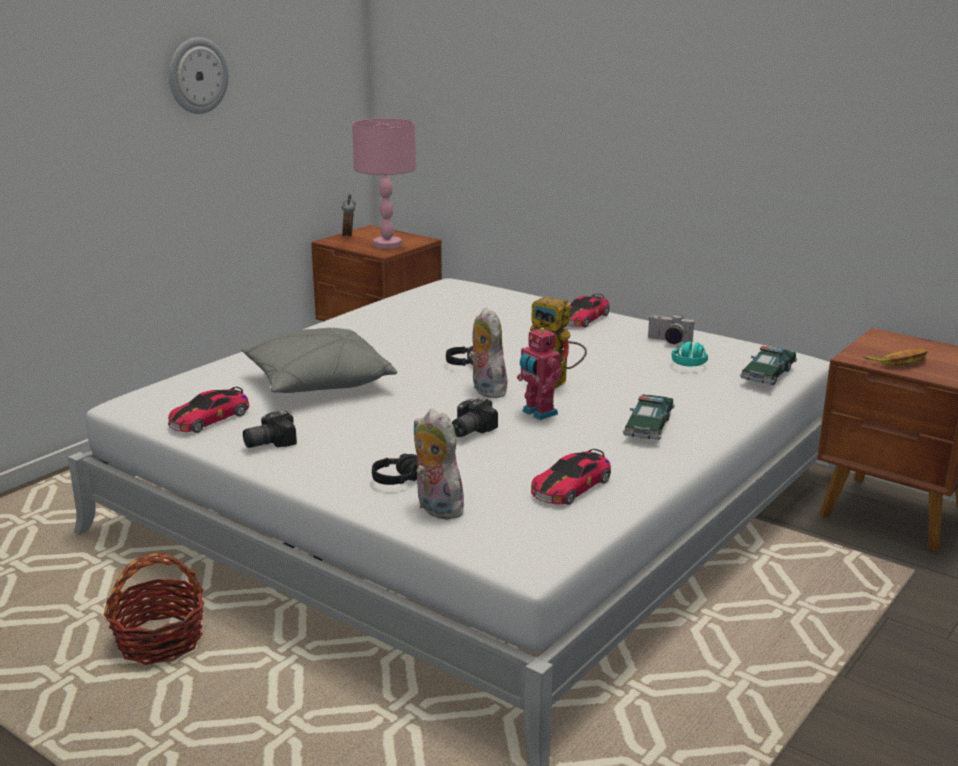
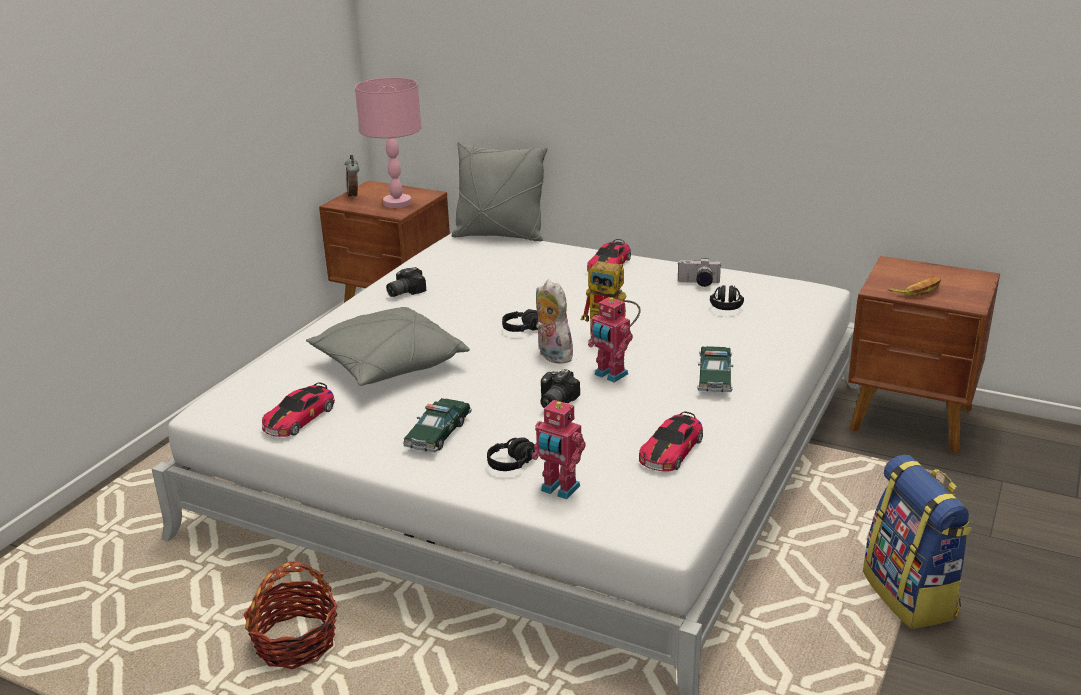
camera: 10 degrees left, 5 degrees up
(197, 75) = (206, 58): wall clock -> none
(268, 442) = (369, 438): camera -> camera (403, 292)
(435, 508) = (559, 489): plush toy -> toy robot
(485, 285) = (500, 235): none -> grey pillow
(690, 361) = (726, 303): turquoise headphones -> black headphones
(768, 374) = (799, 310): toy car -> toy car (438, 433)
(833, 686) = (911, 595): none -> backpack

